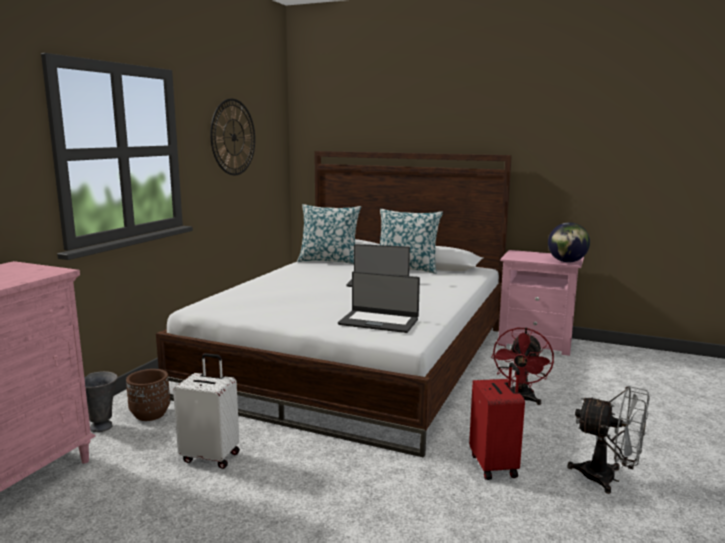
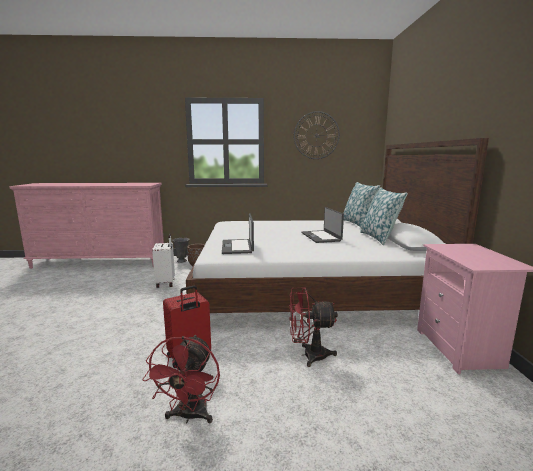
camera: 65 degrees right, 0 degrees up
(566, 262) = (478, 264): globe -> none
(608, 479) = (189, 416): grey fan -> red fan

